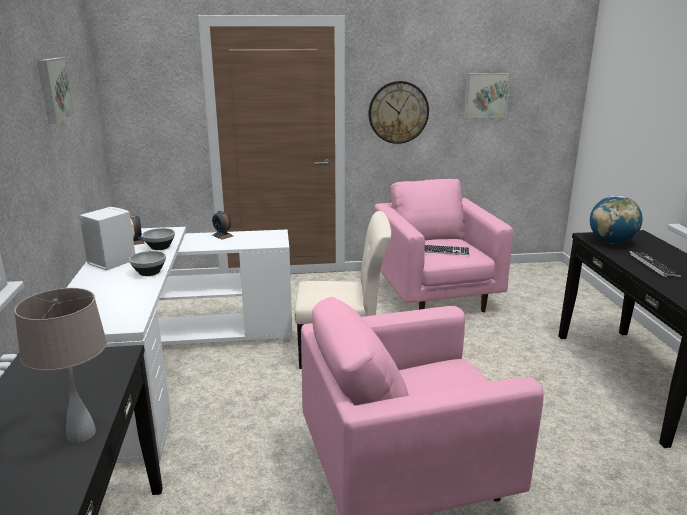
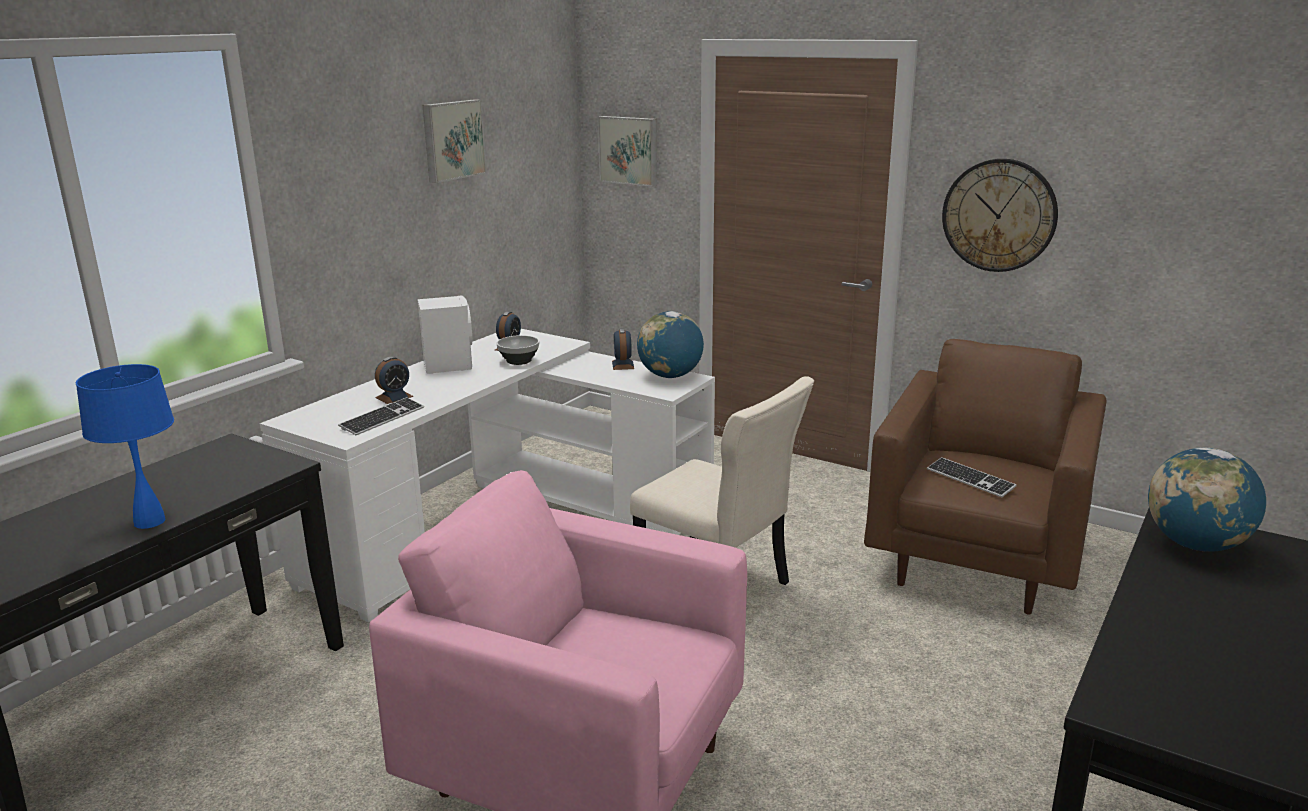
camera: 40 degrees right, 0 degrees up
(82, 434) = (150, 522): beige table lamp -> blue table lamp
(111, 290) = (394, 397): none -> alarm clock
(150, 272) = (459, 388): bowl -> none
(262, 234) = (670, 376): none -> globe
(435, 296) = (977, 559): pink armchair -> brown armchair
(485, 95) = (1185, 200): picture -> picture (629, 150)
(653, 265) = (1188, 611): keyboard -> keyboard (382, 418)

